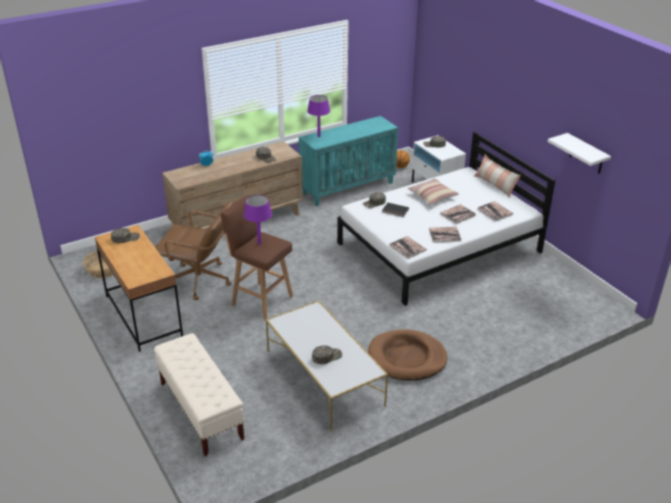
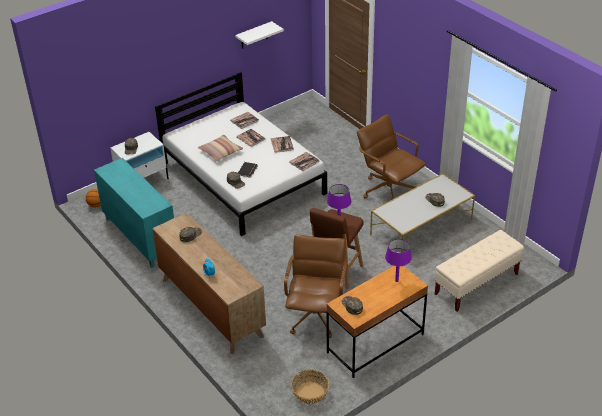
camera: 95 degrees left, 5 degrees up
(319, 136) = (142, 205): purple table lamp -> purple table lamp (397, 280)
(407, 358) = (388, 190): brown dog bed -> brown office chair
(495, 185) = (199, 120): pillow -> none

